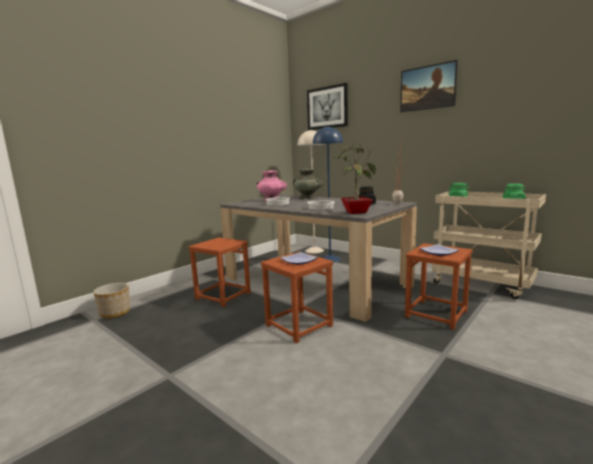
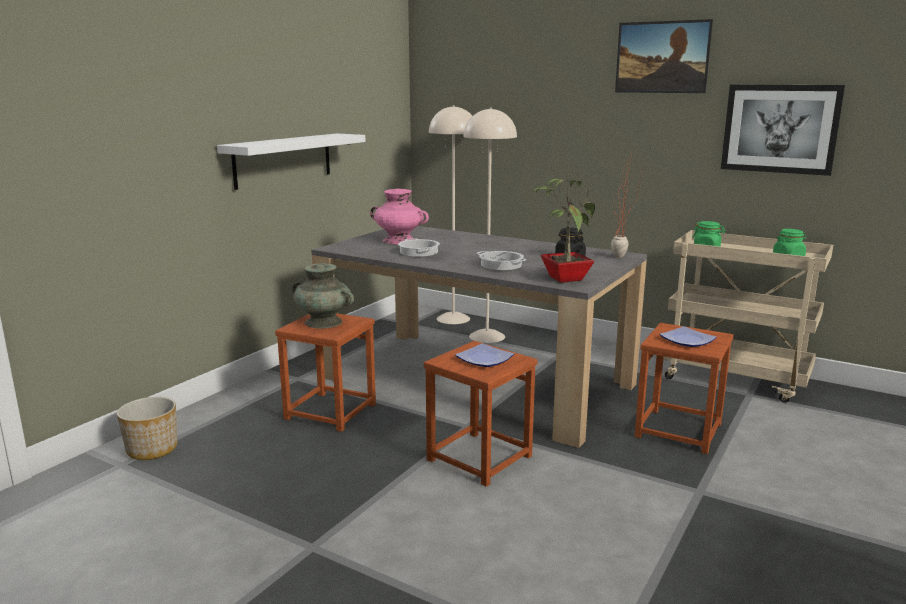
camera: 10 degrees left, 5 degrees up
(210, 157) = (283, 160): none -> white shelf
(307, 198) = (459, 235): turquoise vase -> turquoise vase (324, 322)
(327, 107) = (483, 67): picture -> picture (780, 128)
(329, 259) = (486, 336): blue floor lamp -> beige floor lamp

